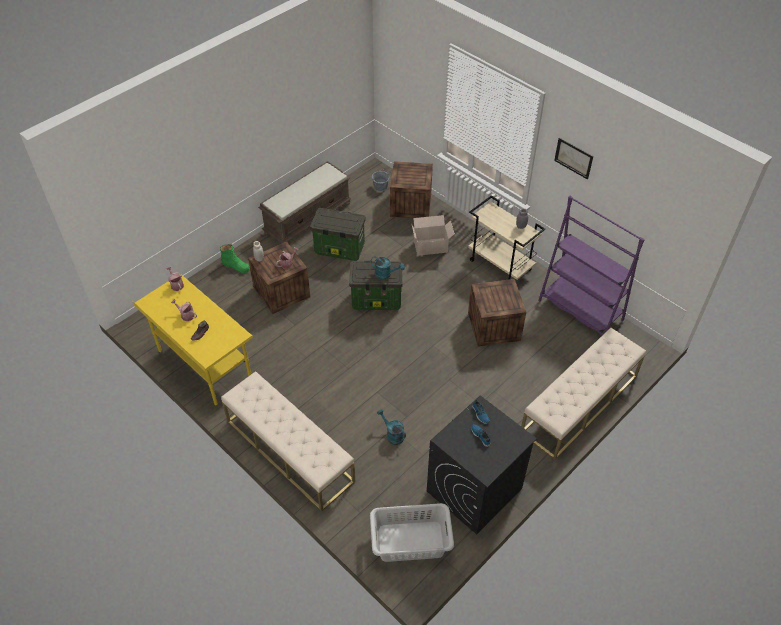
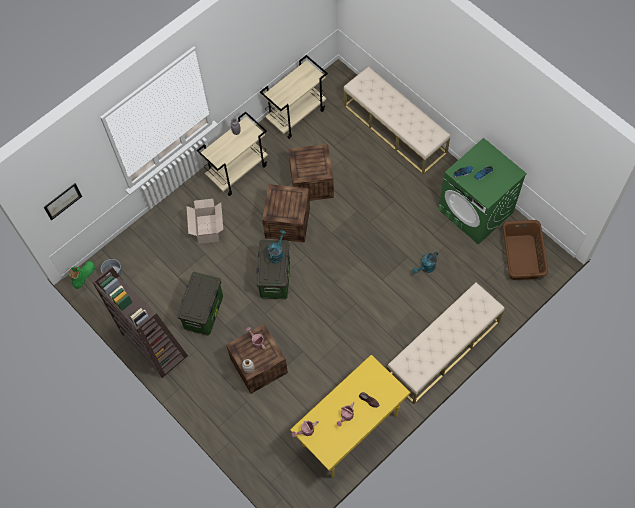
camera: 85 degrees left, 15 degrees up
(236, 266) = (220, 413): green boot -> green boot (84, 275)
(308, 217) = (153, 345): brown bench -> brown bookcase
(410, 204) = (145, 244): crate -> crate (287, 222)
(410, 541) = (521, 257): grey laundry basket -> brown laundry basket
(474, 490) = (476, 211): black washing machine -> green washing machine
(573, 158) = (233, 52): picture -> picture (62, 201)
(580, 310) = (296, 115): purple bookcase -> beige cart

